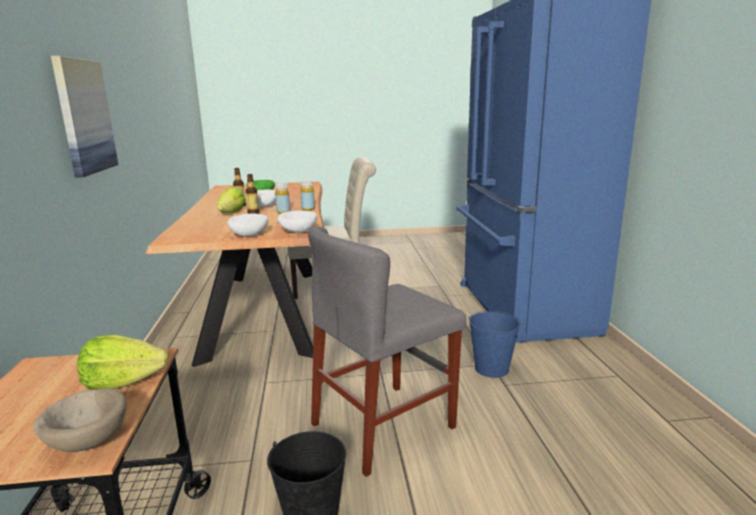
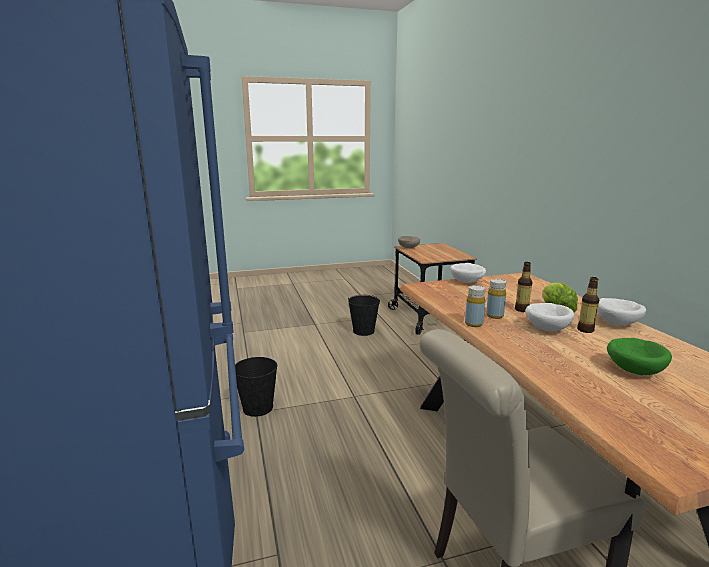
camera: 170 degrees right, 0 degrees up
(84, 116) = (583, 175): picture -> none
(123, 382) = (422, 255): lettuce -> none
(297, 232) = (431, 287): white bowl -> white bowl (618, 323)
(383, 425) = (342, 363): grey chair -> none
(491, 369) = (258, 407): blue bucket -> black bucket

